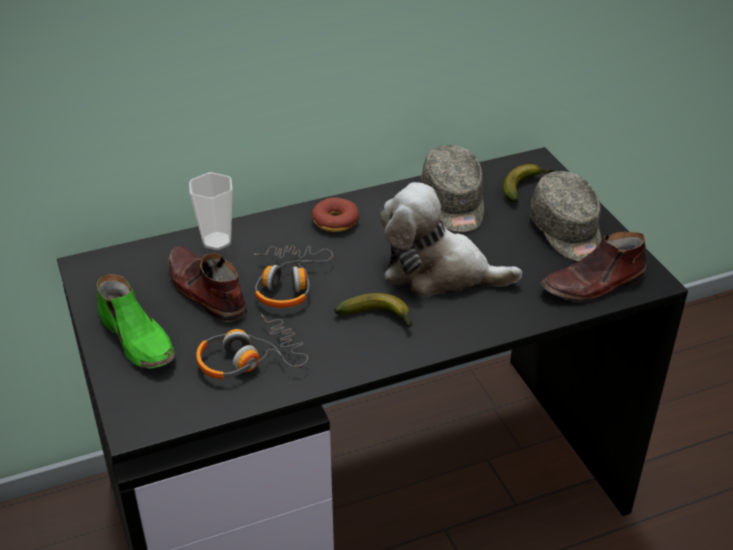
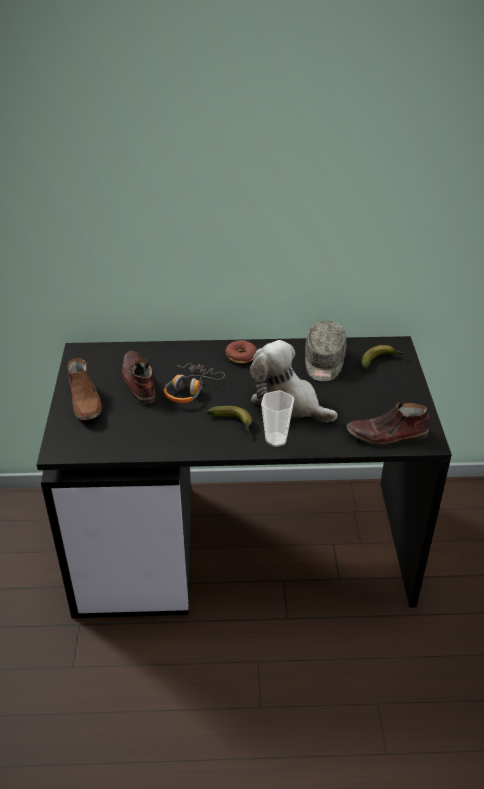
camera: 20 degrees right, 0 degrees up
(138, 339) = (85, 401): green shoe -> brown shoe
(217, 241) = (162, 353): cup -> cup (276, 439)
(249, 359) = (142, 429): headphones -> none
(567, 232) = (390, 397): grey cap -> none

